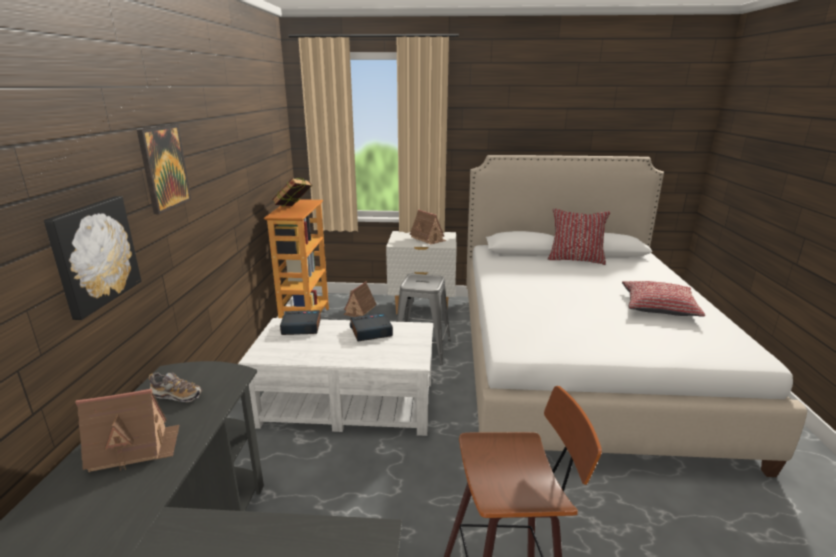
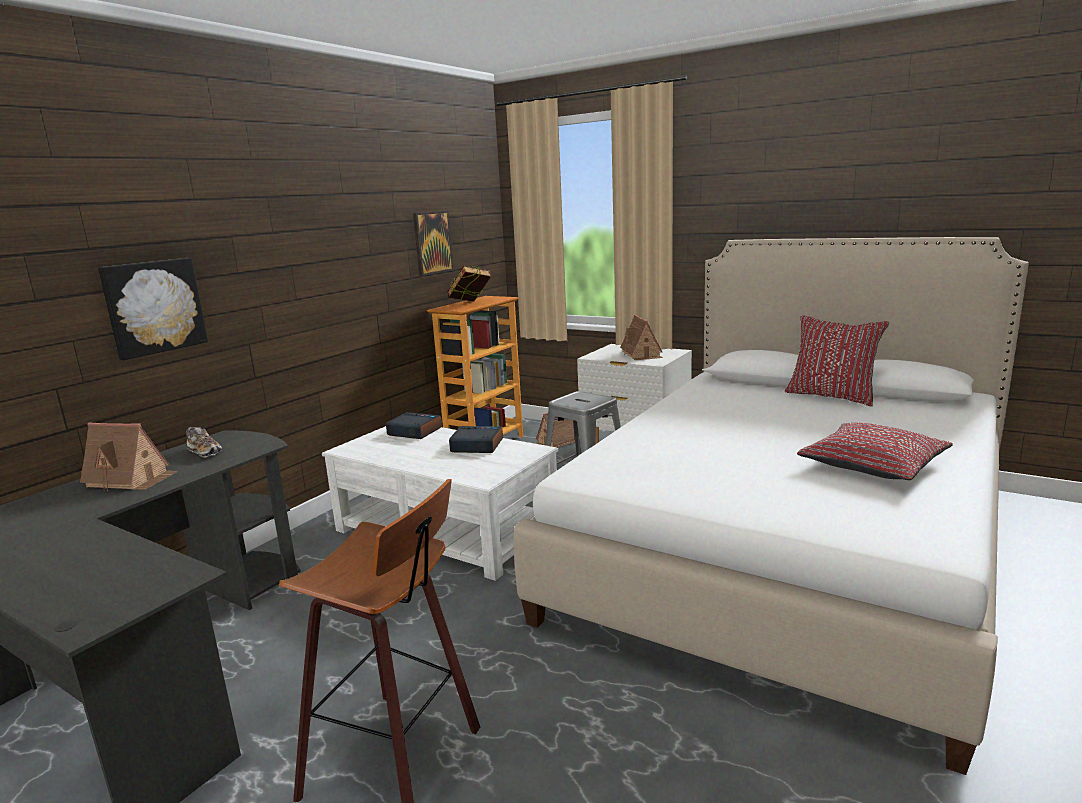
camera: 30 degrees right, 5 degrees down
(164, 168) = (262, 238): picture -> picture (432, 242)

